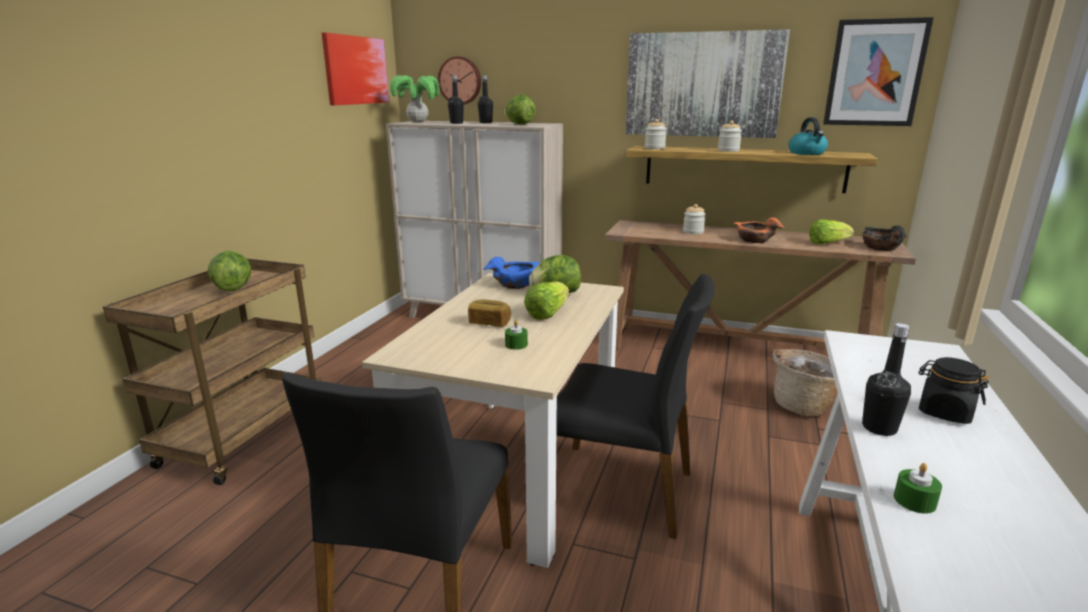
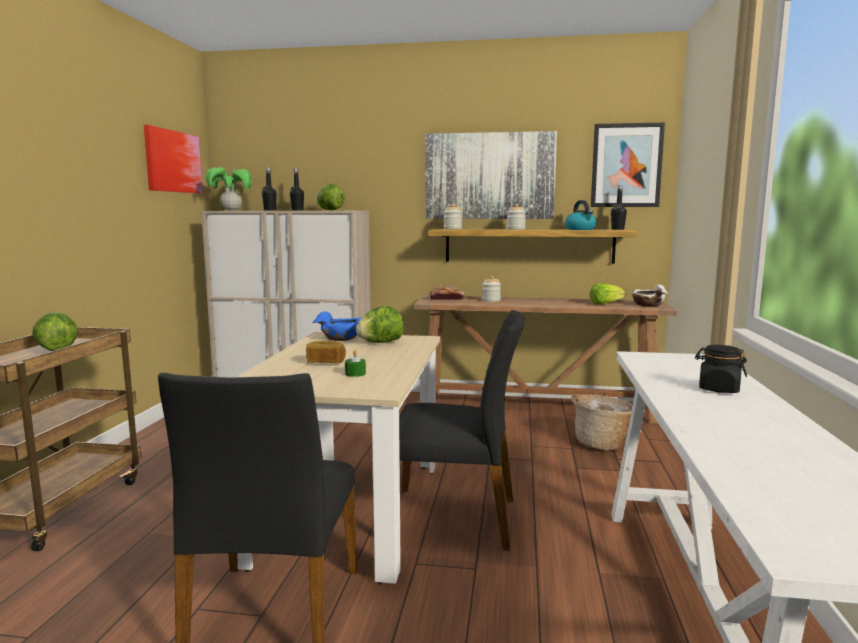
camera: 10 degrees left, 10 degrees down
(460, 80) = (271, 174): wall clock -> none
(547, 314) = (377, 354): lettuce -> none
(643, 227) = (446, 299): none -> bread
(753, 240) = (544, 304): orange bowl -> none
(879, 428) = (672, 400): black bottle -> black bottle (617, 229)
(880, 247) = (647, 305): black bowl -> white bowl
(914, 501) = (708, 434): green candle -> none

